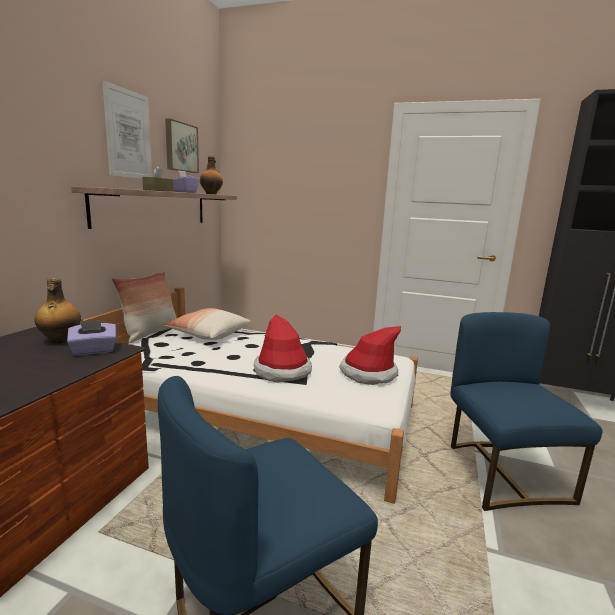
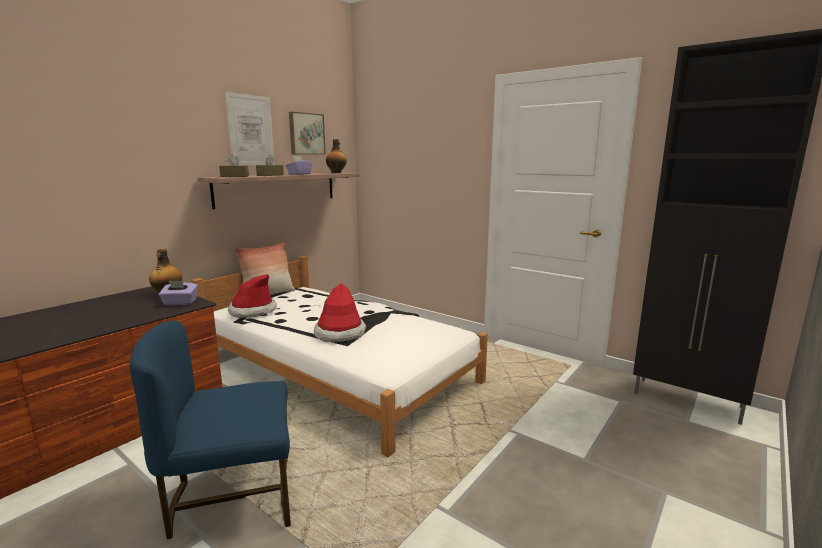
camera: 20 degrees right, 0 degrees up
(121, 188) = (234, 176): none -> brown tissue box
(208, 334) = (311, 299): pillow -> none
(368, 373) = (413, 342): hat -> hat (253, 311)
(502, 473) = (517, 453): blue chair -> none

